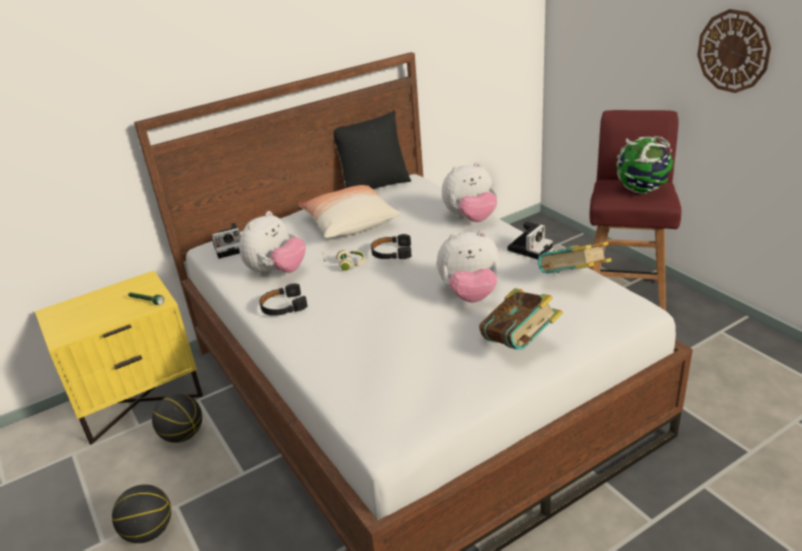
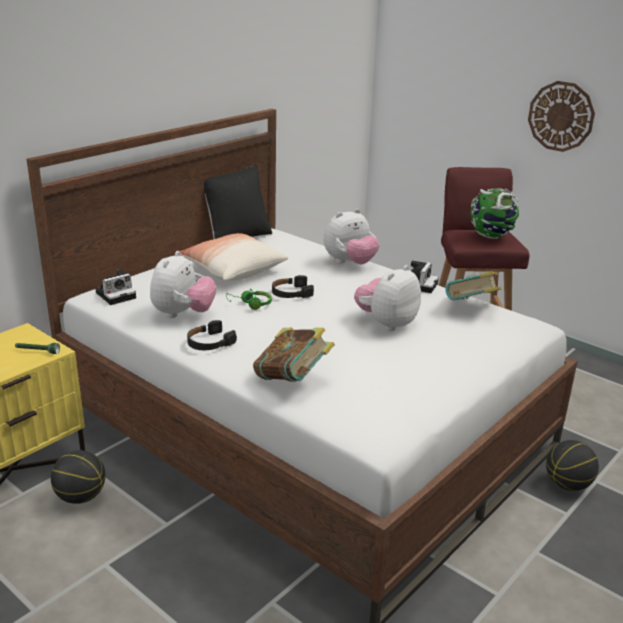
camera: 20 degrees left, 5 degrees down
(149, 532) = (86, 592): basketball -> basketball (568, 485)
(345, 264) = (251, 304): beige headphones -> green headphones
(470, 294) = (386, 323): plush toy -> plush toy turned 150 degrees clockwise
(519, 343) = (454, 358): book -> book (292, 379)

